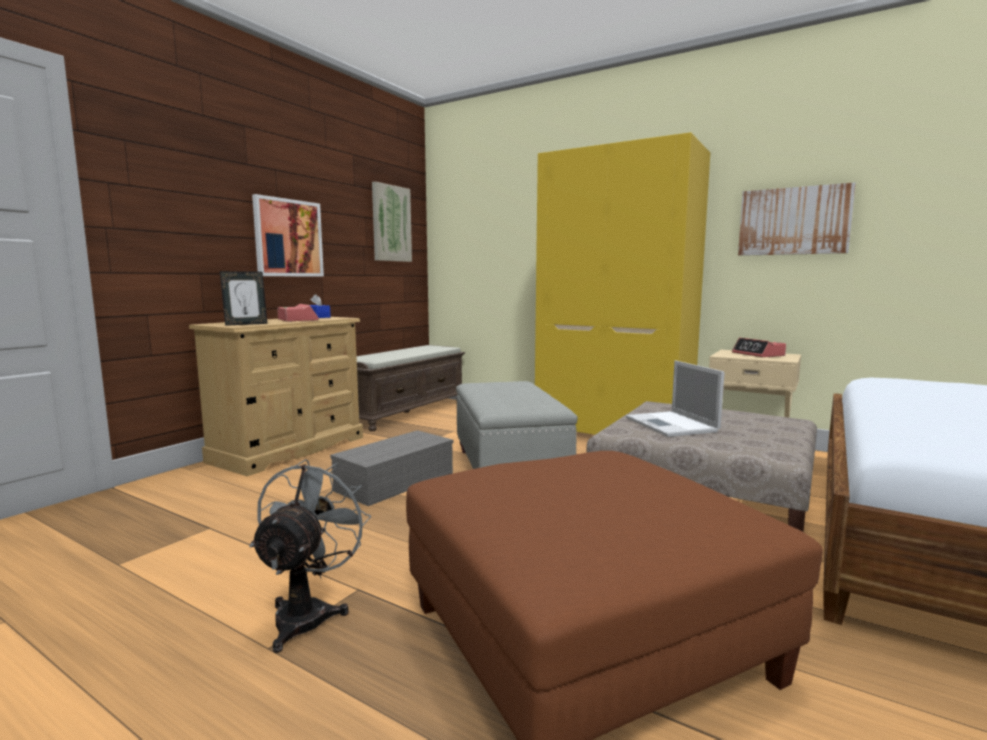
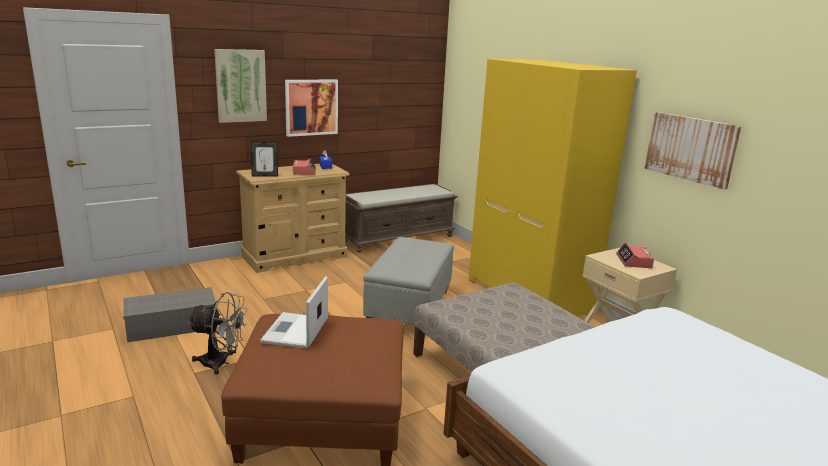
camera: 25 degrees right, 10 degrees up
(308, 613) = (221, 363): grey fan -> grey fan turned 60 degrees clockwise
(391, 223) = (405, 86): picture -> picture (241, 86)
(396, 481) = (332, 298): grey storage box -> grey storage box (173, 325)
(672, 425) = (480, 309): laptop -> laptop (295, 331)

